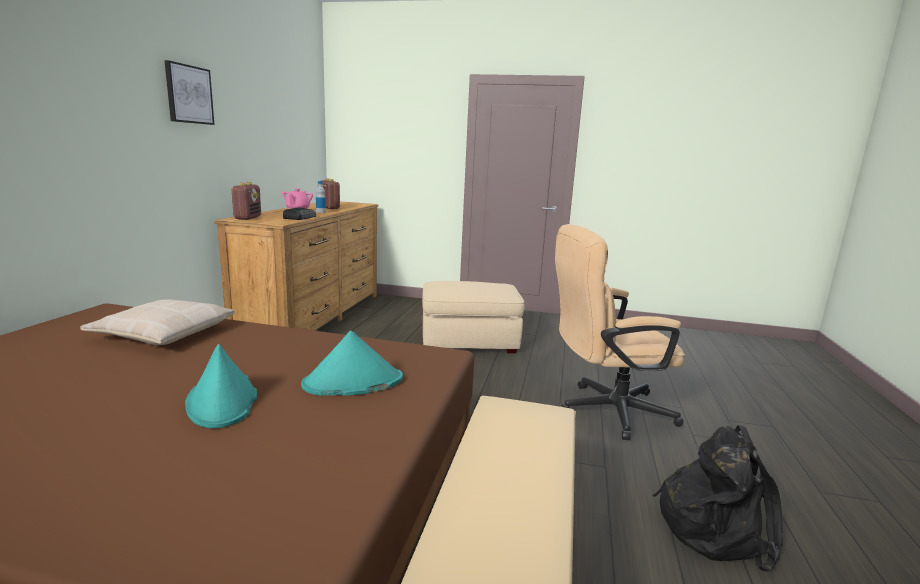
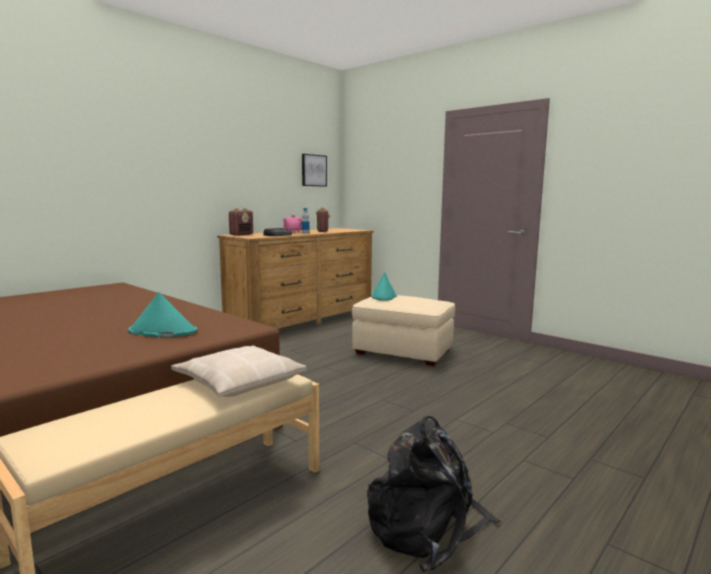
camera: 30 degrees right, 5 degrees down
(164, 333) = (120, 297): beige pillow -> beige pillow (239, 382)
(188, 94) = (203, 147): picture -> picture (313, 170)
(222, 401) = (82, 328): turquoise hat -> turquoise hat (383, 296)
(605, 411) = (456, 422): beige office chair -> none

